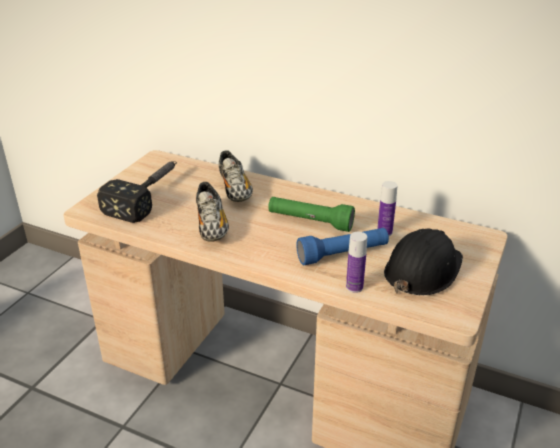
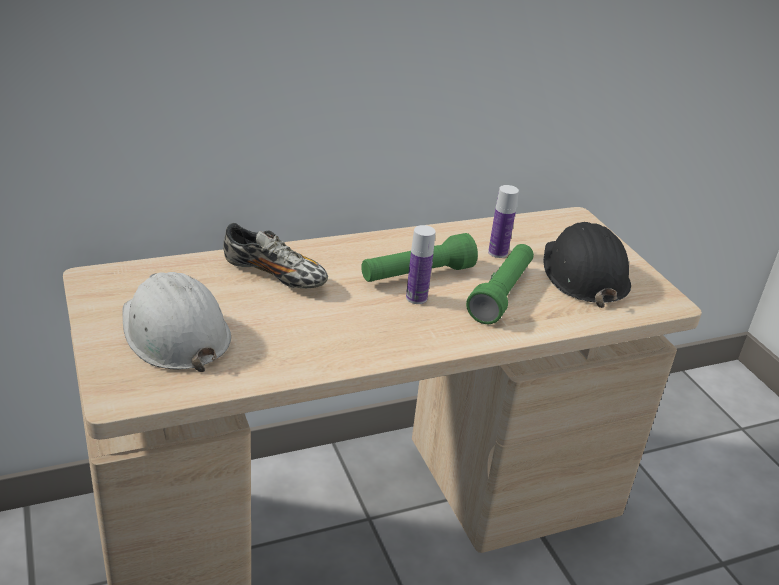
camera: 50 degrees left, 0 degrees up
(149, 195) = (174, 333): hammer -> white hard hat
(211, 226) = (324, 332): shoe -> none
(343, 254) = (501, 294): blue flashlight -> green flashlight
(354, 287) = (563, 321): bottle -> bottle (416, 298)

